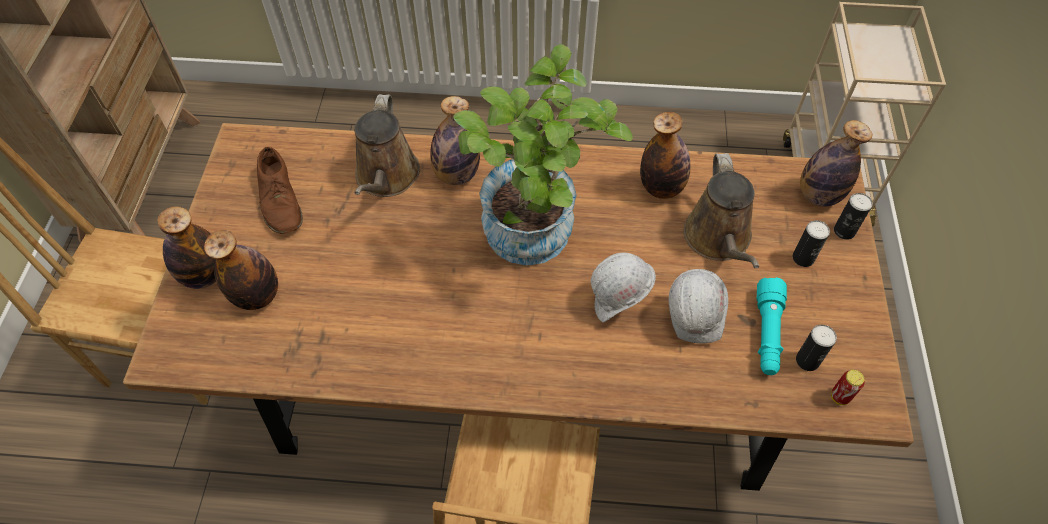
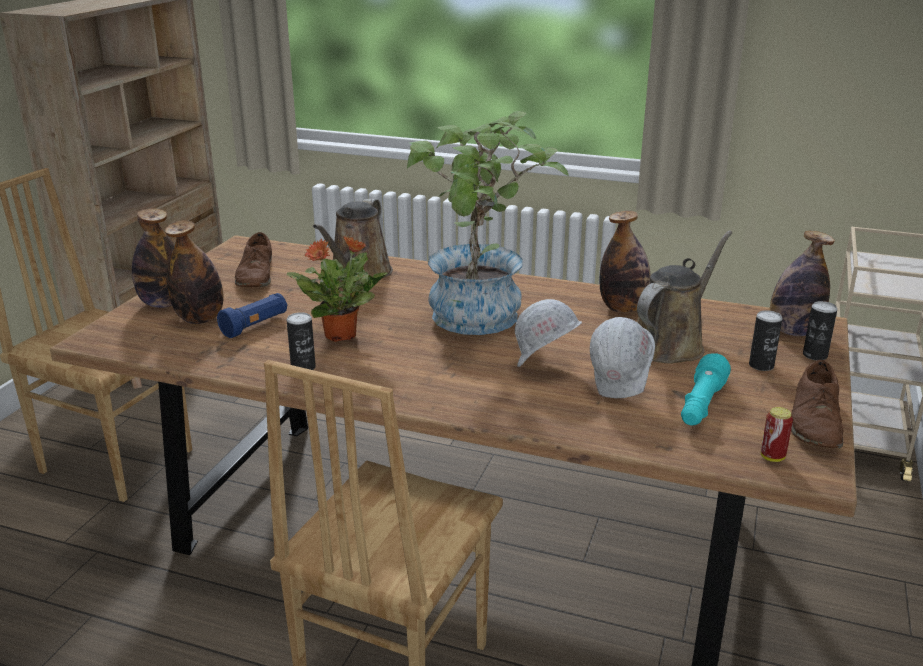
camera: 15 degrees right, 30 degrees down
(319, 296) = (255, 326): none -> blue flashlight
(411, 292) = (342, 335): none -> potted plant
(456, 175) = (423, 280): bottle -> none
(718, 239) = (671, 344): brown watering can -> brown watering can turned 150 degrees counterclockwise
(807, 360) = (741, 428): can -> can (303, 367)
(864, 336) = (815, 422): none -> brown shoe

